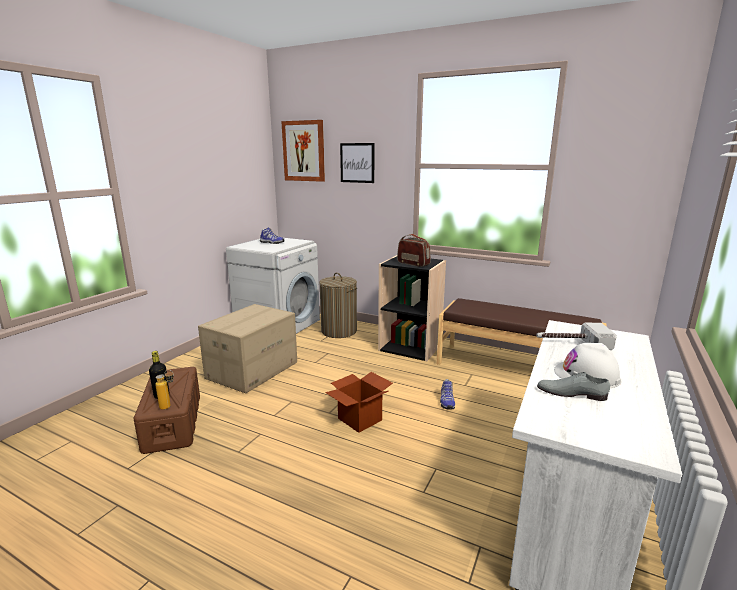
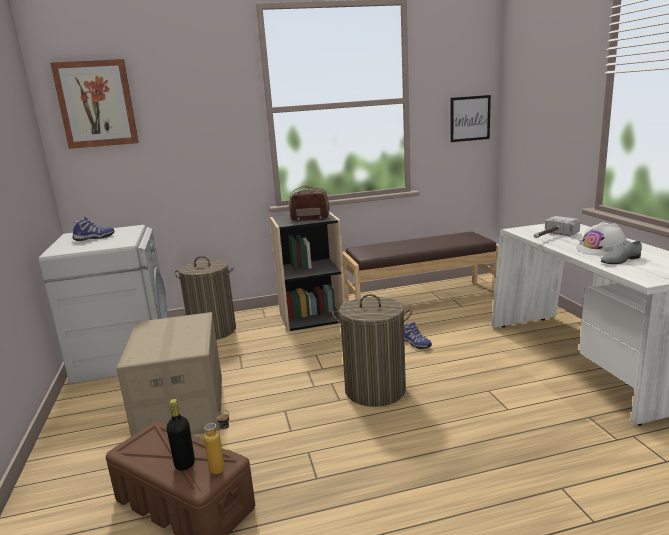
camera: 40 degrees left, 0 degrees up
(357, 163) = (187, 113): picture -> picture (470, 118)
(360, 419) = (375, 390): cardboard box -> laundry basket

